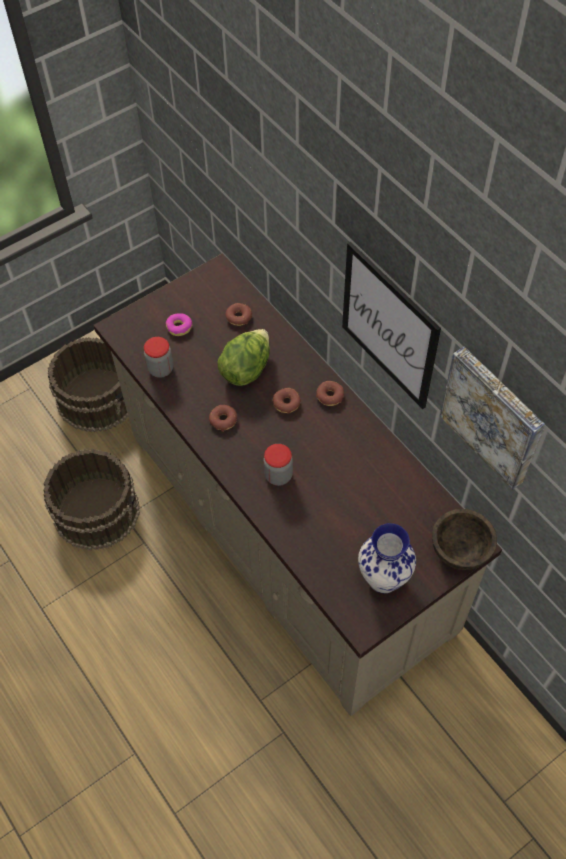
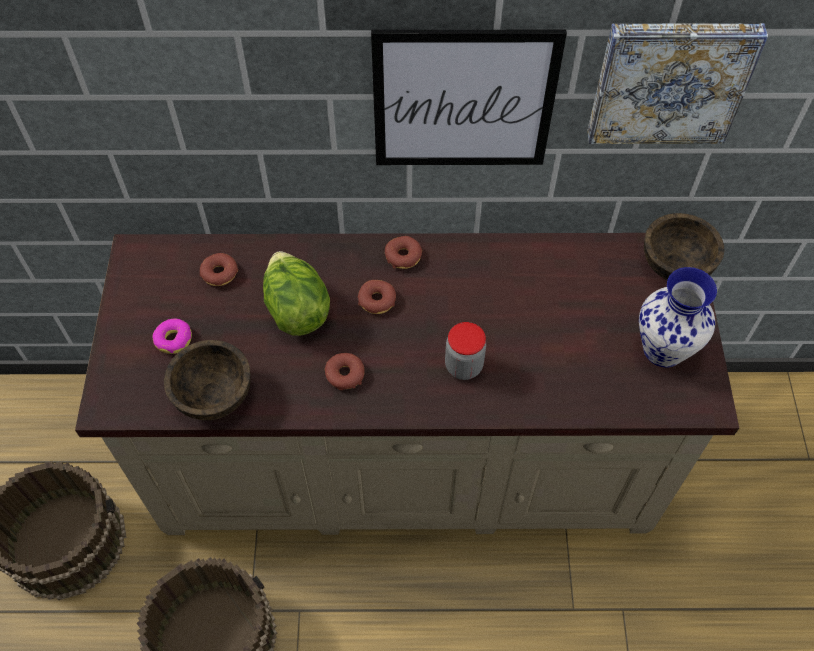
camera: 55 degrees left, 0 degrees up
(161, 369) = (214, 395): jar -> brown bowl

